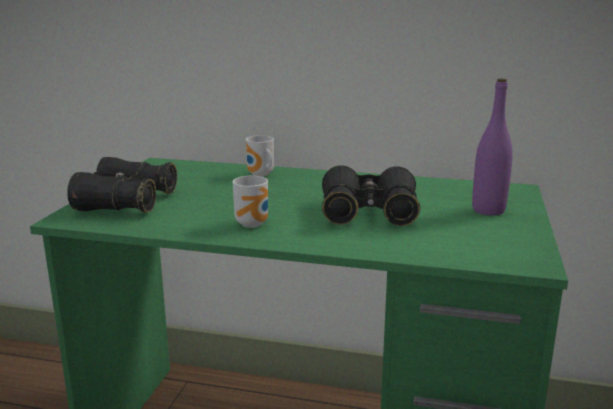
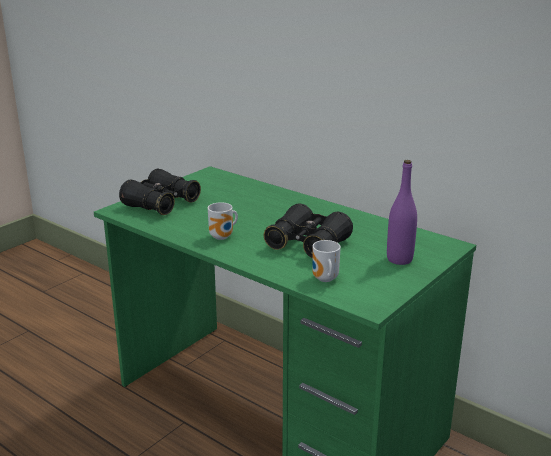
camera: 25 degrees right, 5 degrees up
(260, 175) = (269, 196): mug -> mug (324, 280)

